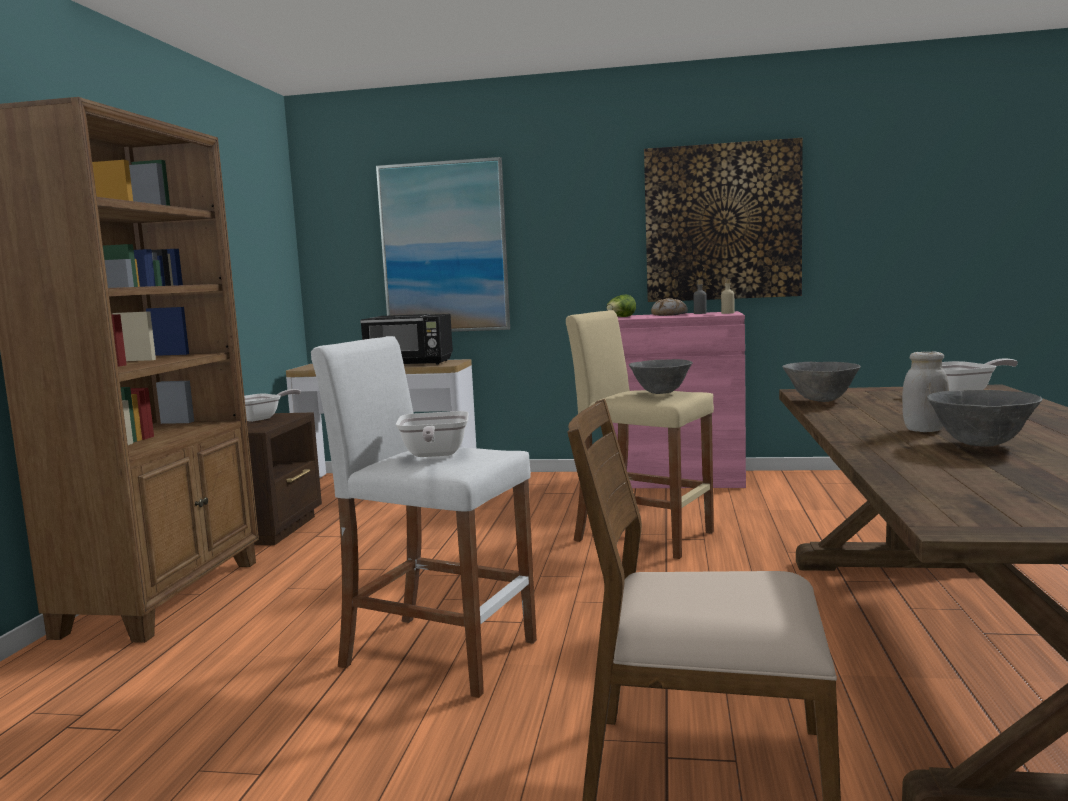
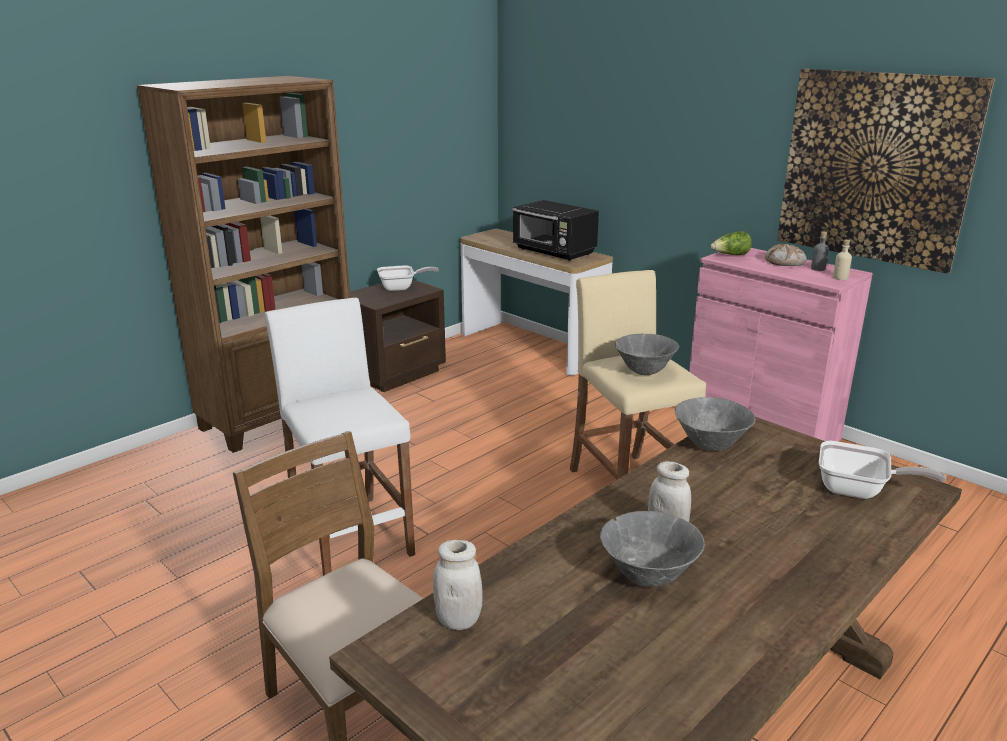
camera: 35 degrees right, 15 degrees up
(433, 455) = (334, 408): frying pan -> none
(444, 248) = (605, 144): picture -> none
(944, 494) = (458, 620): none -> white jar

